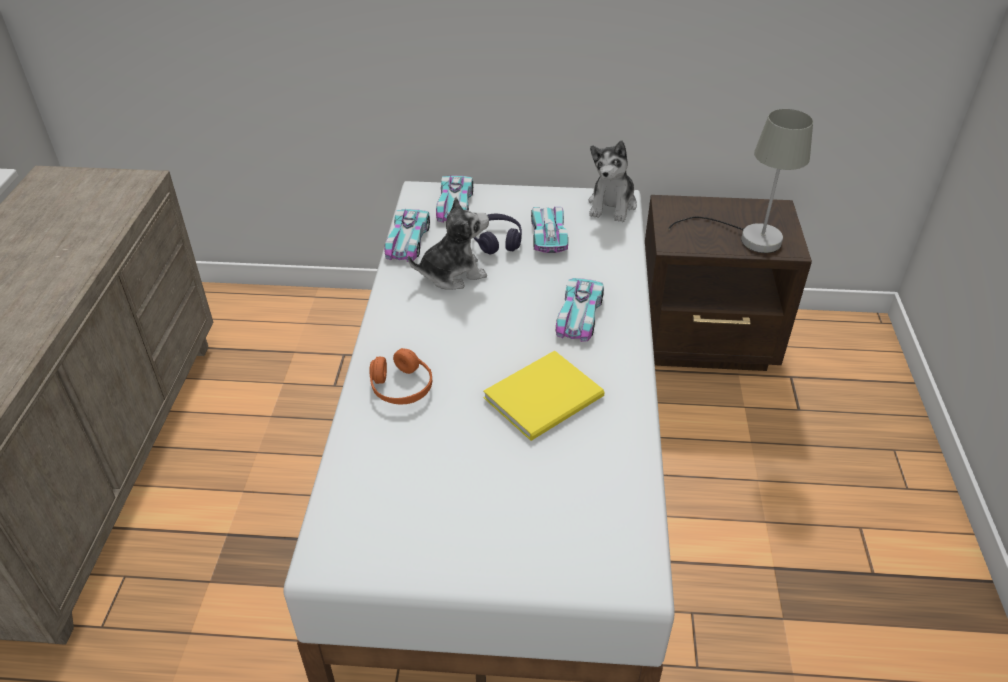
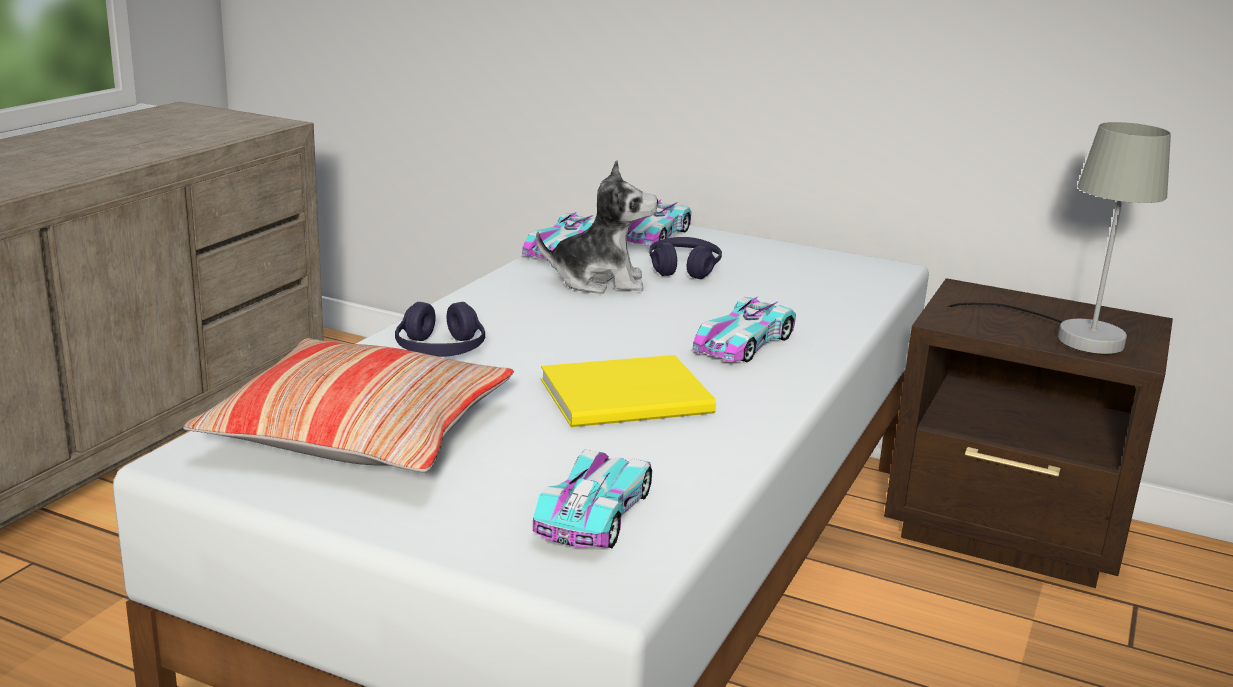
camera: 20 degrees right, 20 degrees down
(401, 387) = (440, 350): orange headphones -> purple headphones
(410, 493) = (360, 432): none -> pillow
(548, 234) = (761, 276): toy car -> toy car (595, 512)
(612, 205) = (875, 270): plush toy -> none

